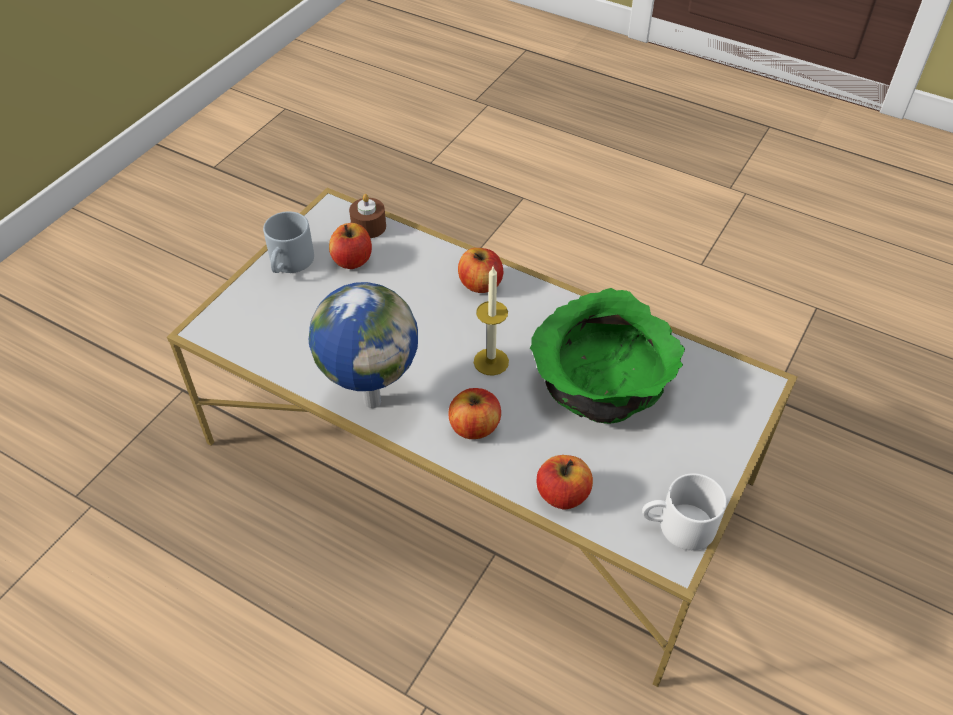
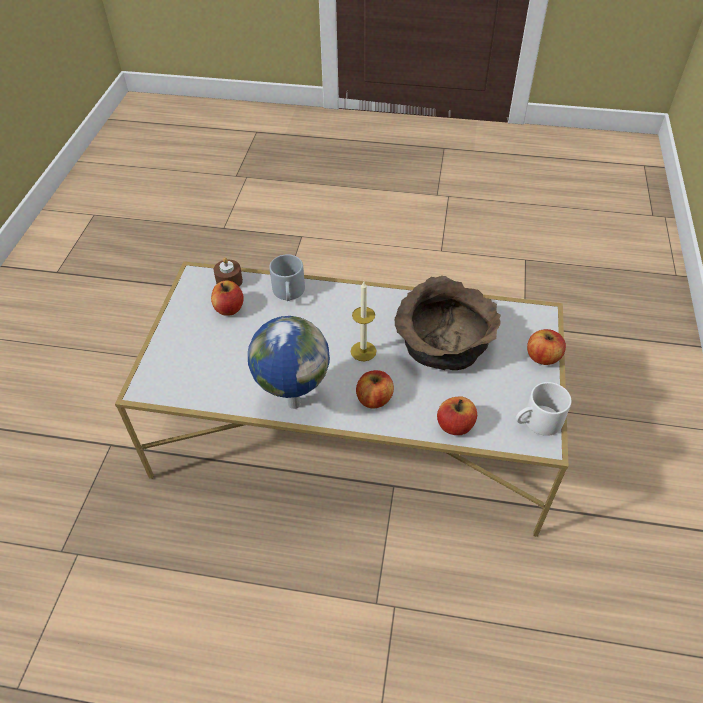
camera: 20 degrees left, 0 degrees up
(290, 263) = (183, 323): grey mug -> grey mug (289, 293)
(480, 284) = (329, 300): apple -> apple (543, 357)
(601, 383) = (443, 344): green bowl -> brown bowl

